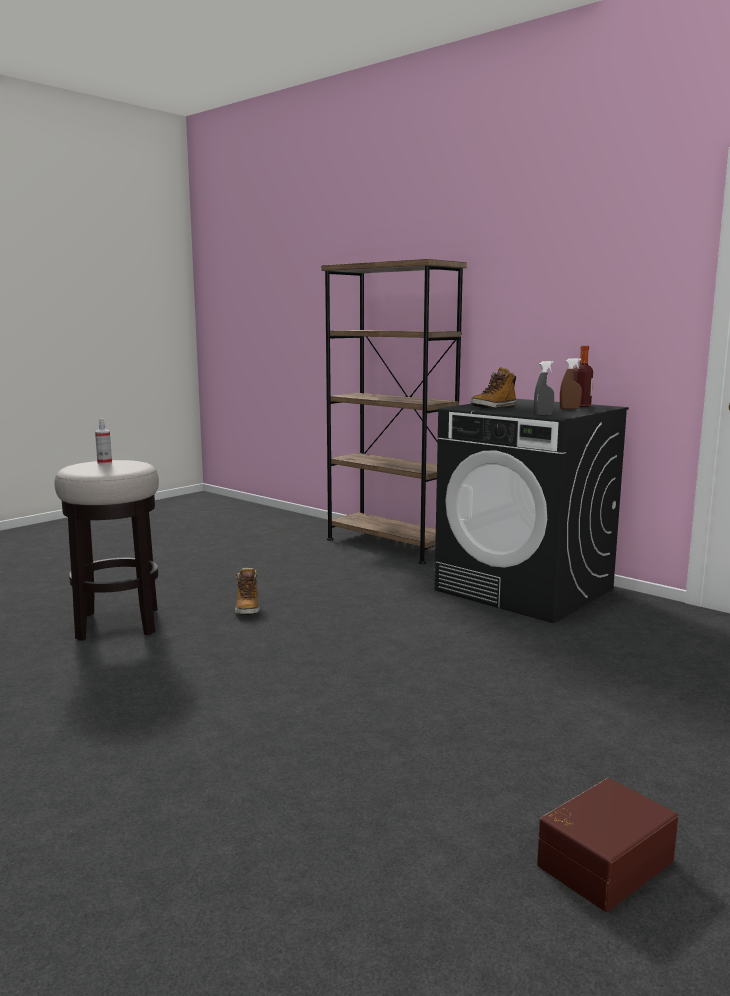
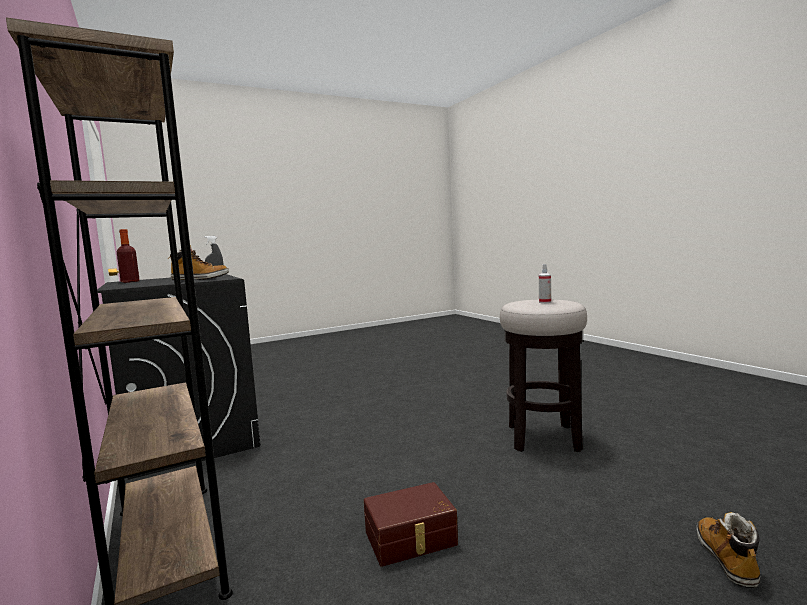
camera: 160 degrees left, 5 degrees down
(247, 608) = (432, 443): boot -> boot (727, 559)
(569, 408) = (160, 279): brown spray bottle -> none
(602, 861) = (368, 353): brown storage box -> brown storage box (411, 539)

